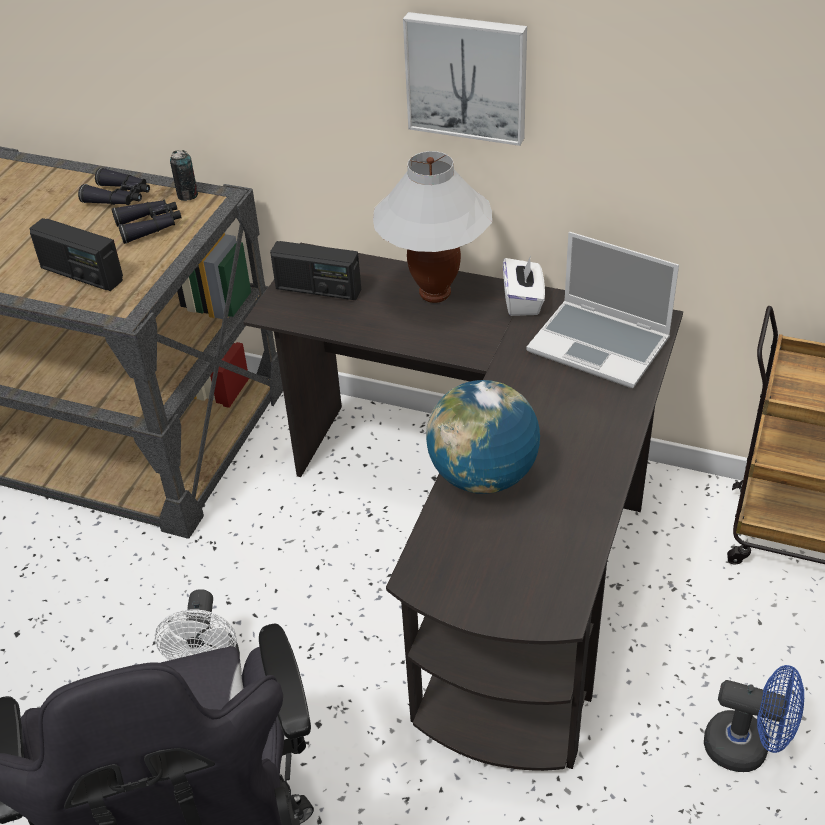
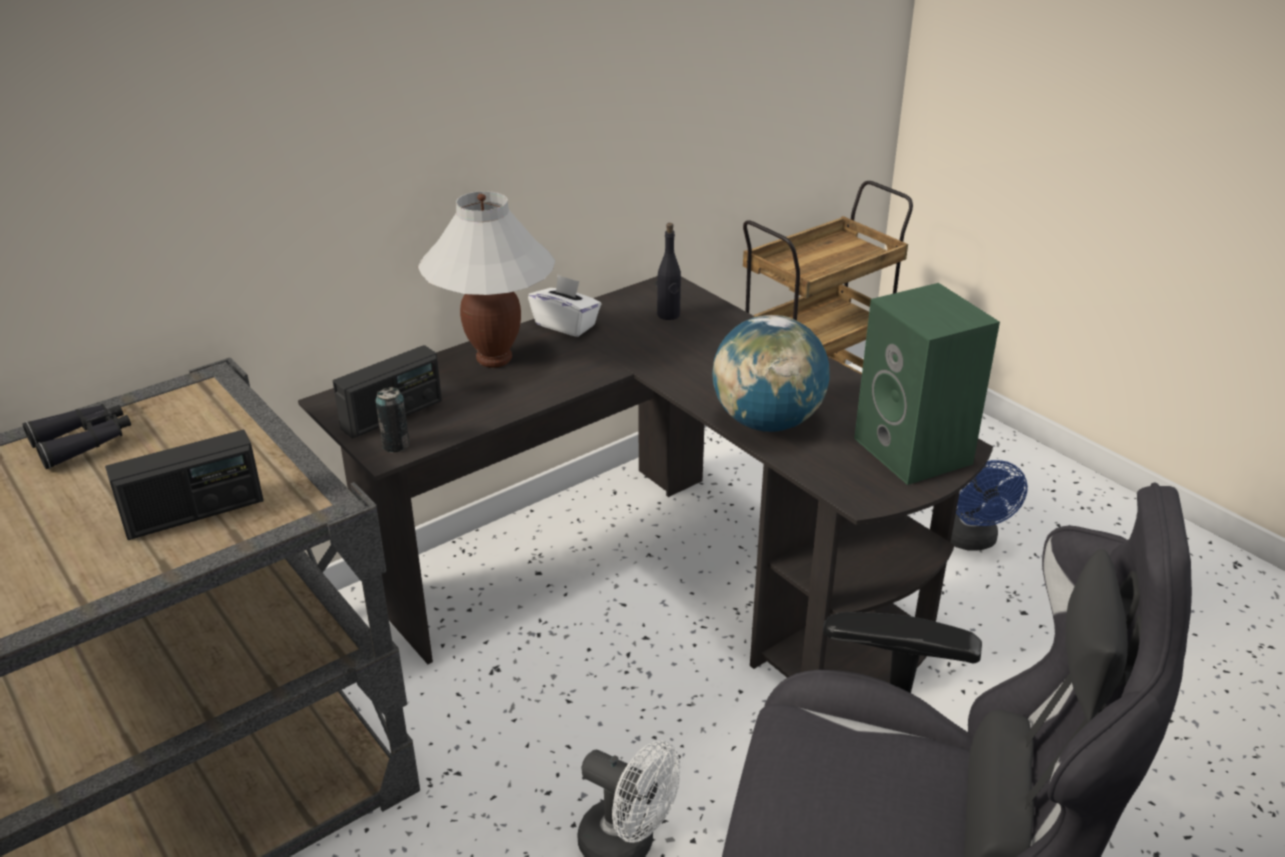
camera: 60 degrees left, 10 degrees down
(150, 226) = (181, 439): black binoculars -> none
(187, 195) = (168, 397): can -> can (396, 445)
(467, 76) = (461, 106): picture -> none
(522, 587) = (916, 452): none -> green speaker
(600, 345) = (668, 315): laptop -> black bottle
(747, 748) = (972, 541): blue fan -> blue fan turned 120 degrees clockwise

